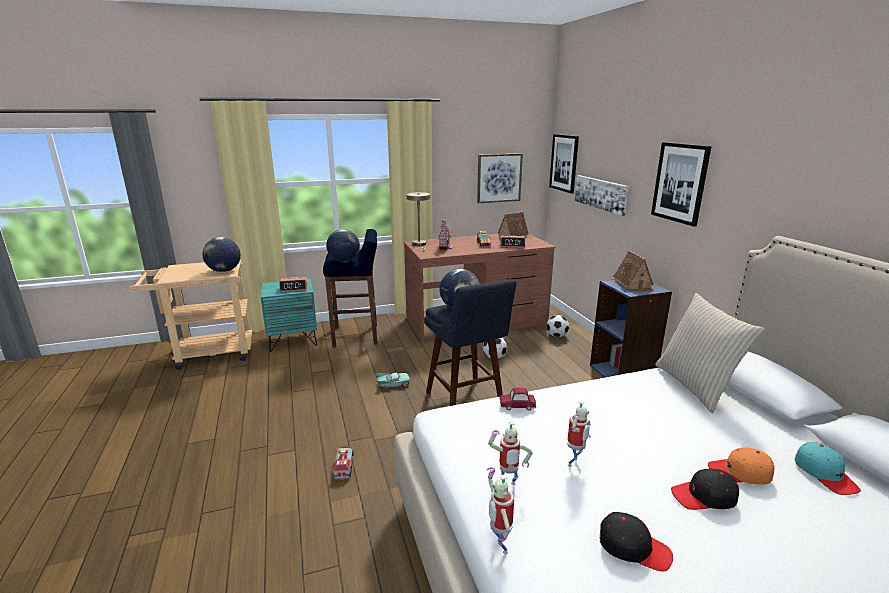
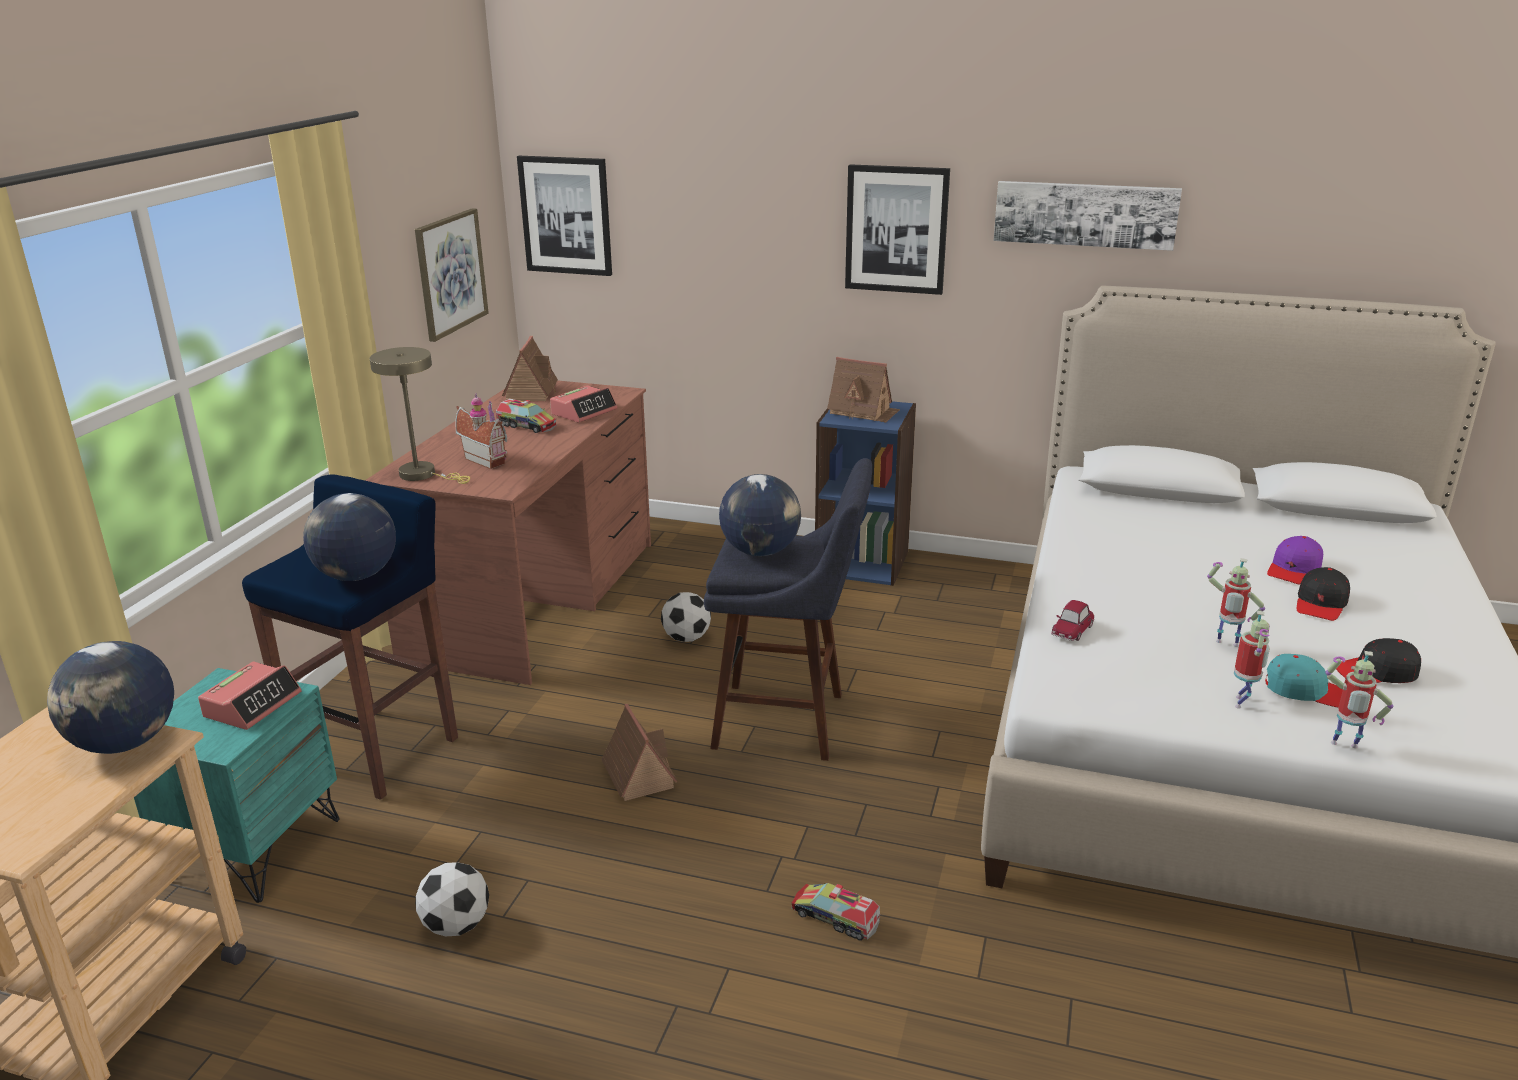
camera: 55 degrees left, 5 degrees up
(393, 384) = (638, 774): turquoise toy car -> toy house
(556, 336) = (696, 556): football -> football (456, 925)
(574, 463) = (1226, 645): toy robot -> toy robot turned 135 degrees clockwise
(601, 194) = (700, 267): picture -> picture (1085, 214)
(633, 547) = (1376, 673): black cap -> black cap turned 150 degrees counterclockwise
(695, 386) = (1119, 511): beige pillow -> none
(740, 473) = (1293, 569): orange cap -> purple cap
(825, 474) = (1317, 535): turquoise cap -> turquoise cap (1305, 691)

